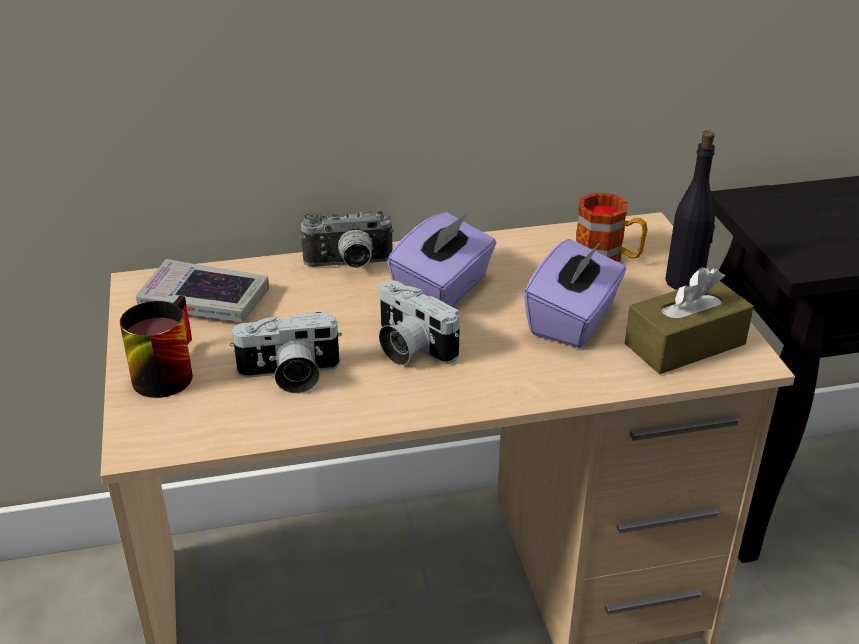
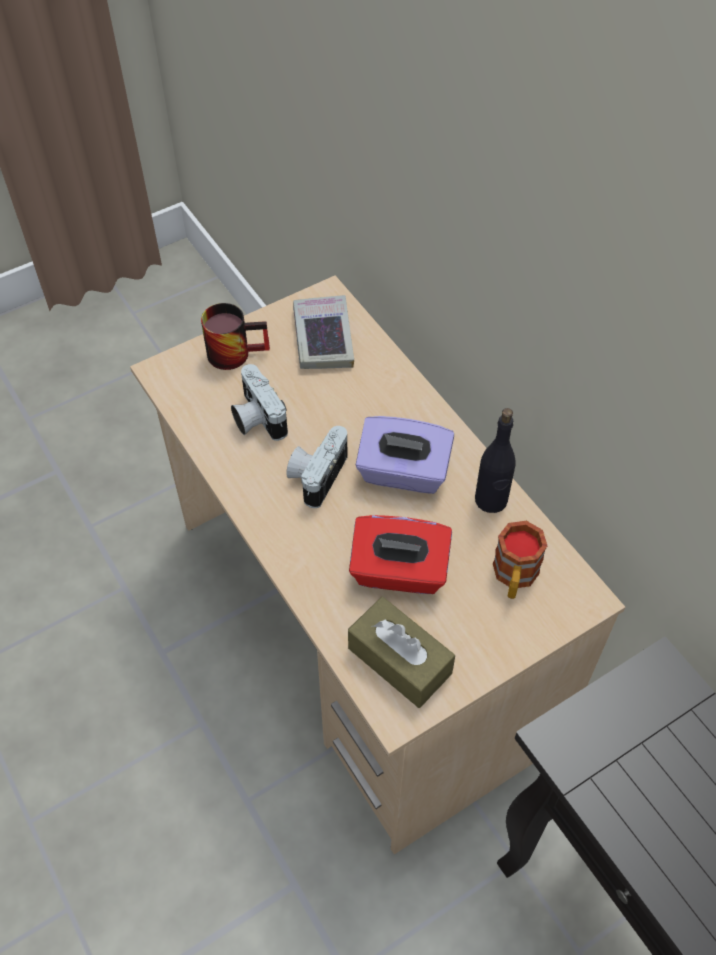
camera: 70 degrees right, 20 degrees up
(349, 265) = (409, 402): camera -> none
(573, 321) = (399, 572): purple tissue box -> red tissue box
(685, 282) = (500, 646): black bottle -> black bottle (491, 500)

